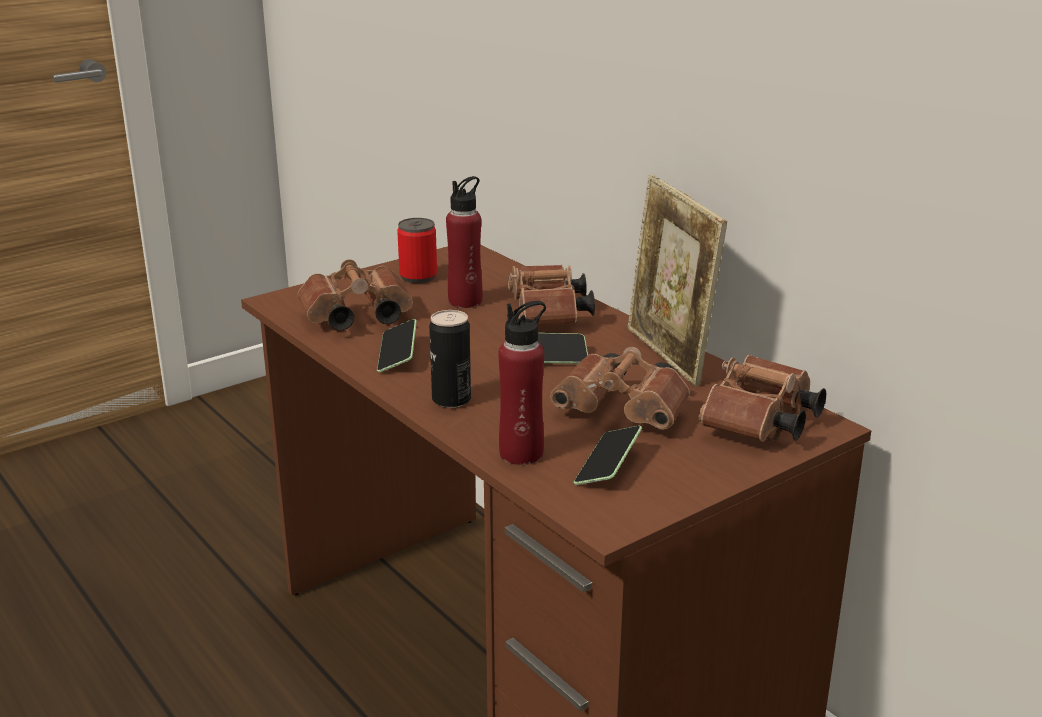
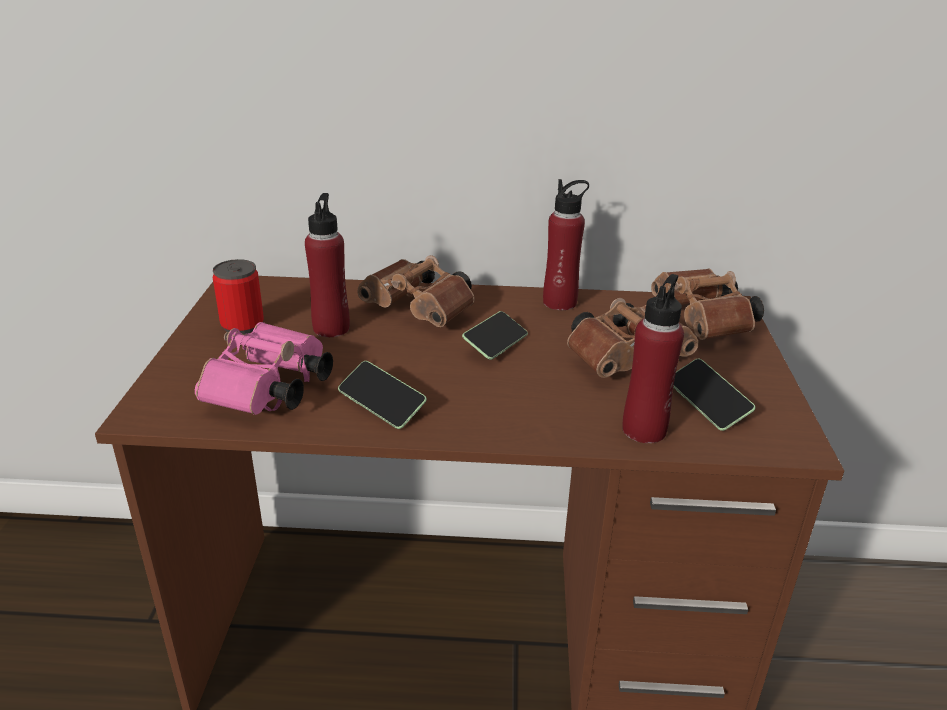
camera: 50 degrees left, 5 degrees up
(354, 319) = (268, 392): brown binoculars -> pink binoculars
(451, 400) = (506, 418): can -> none
(668, 356) = (560, 302): picture frame -> red bottle

